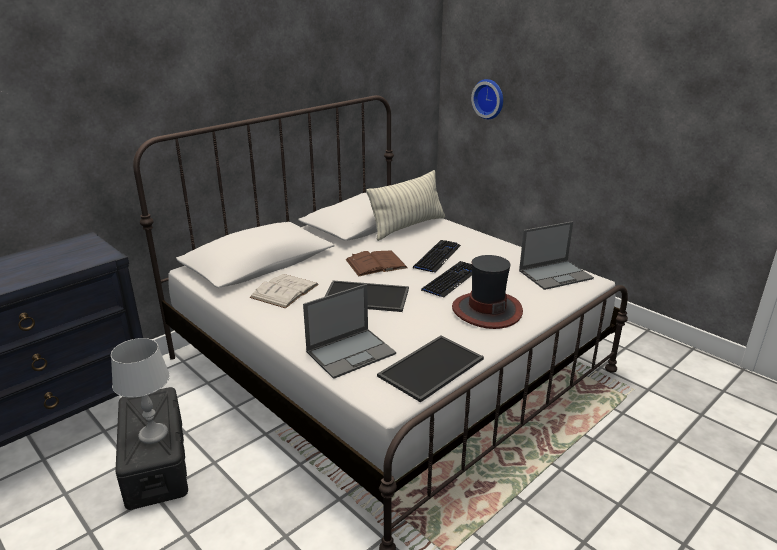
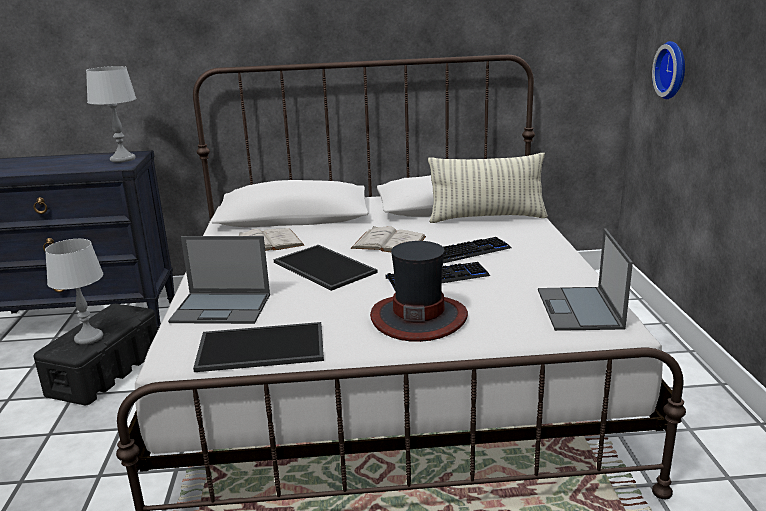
camera: 40 degrees right, 5 degrees down
(85, 248) = (122, 159): none -> grey table lamp
(376, 263) = (389, 242): brown book -> white book
(556, 274) = (580, 309): laptop -> laptop turned 75 degrees clockwise

